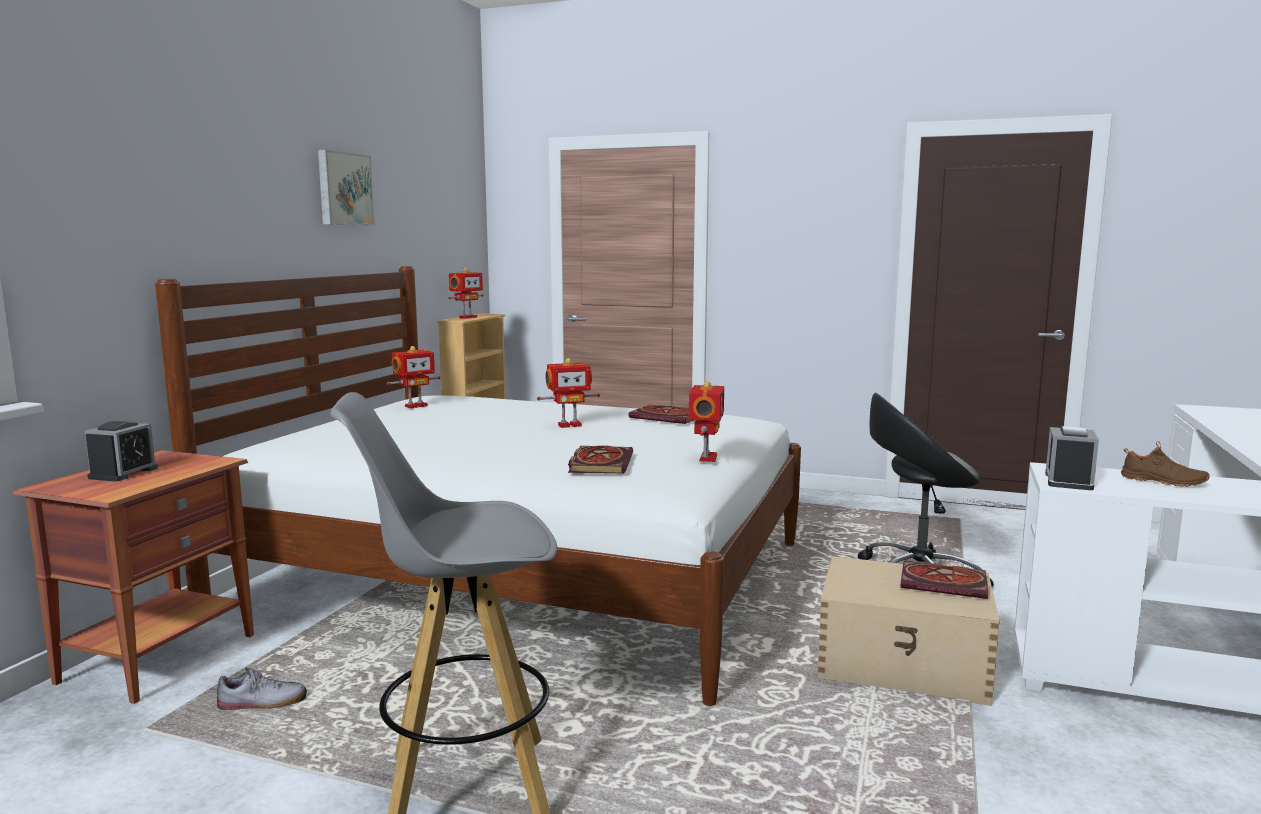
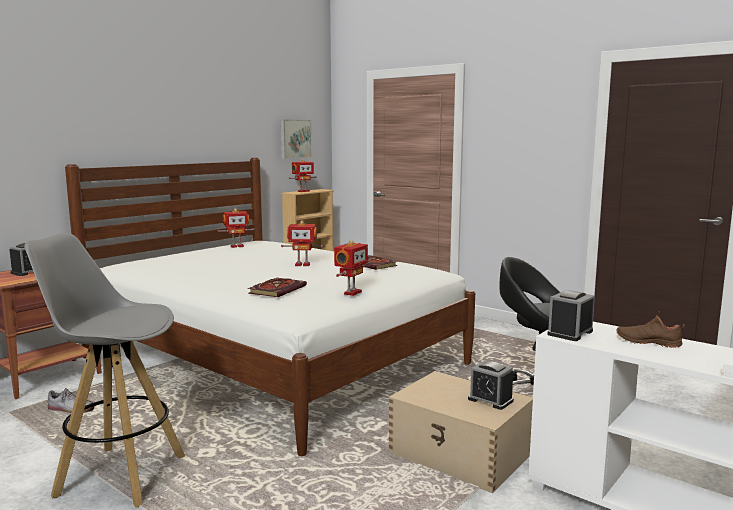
camera: 20 degrees right, 0 degrees up
(343, 189) = (208, 109): picture -> picture (294, 139)
(945, 583) = (490, 400): book -> alarm clock
(1163, 482) = (648, 342): brown shoe -> brown shoe turned 150 degrees clockwise

